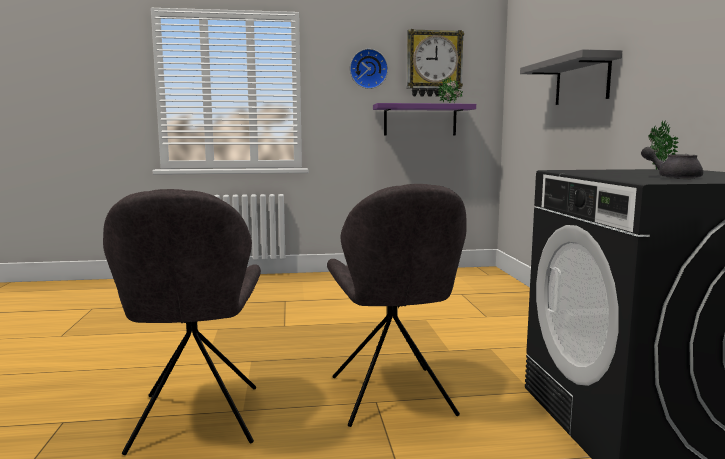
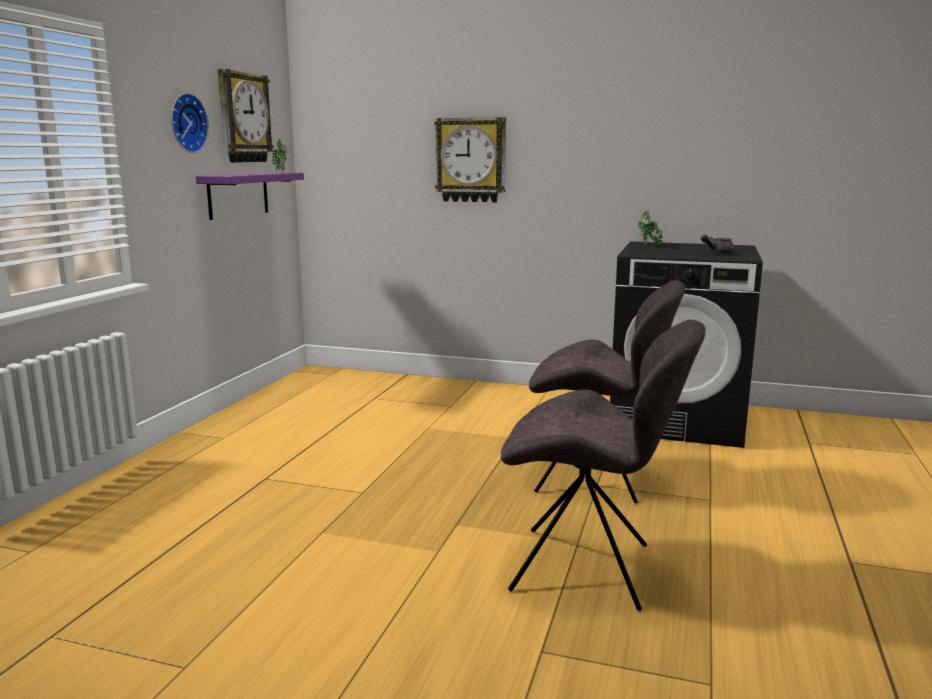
camera: 65 degrees left, 5 degrees up
(582, 81) = (471, 160): grey shelf -> wall clock

